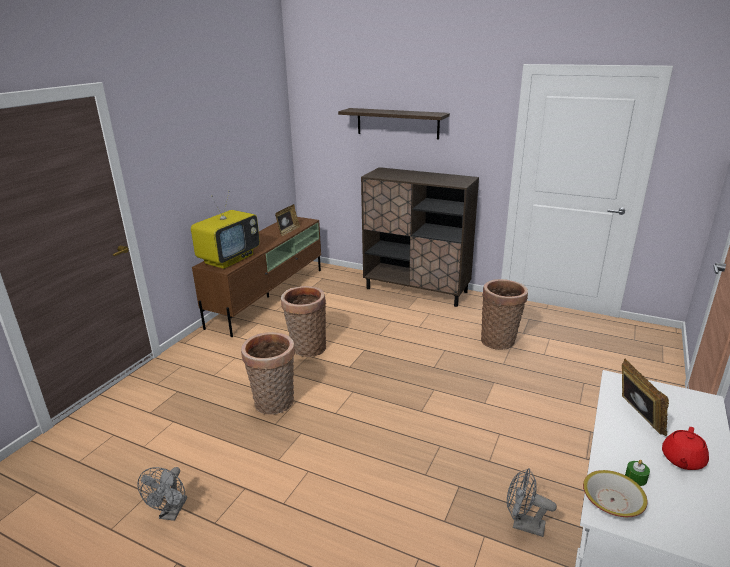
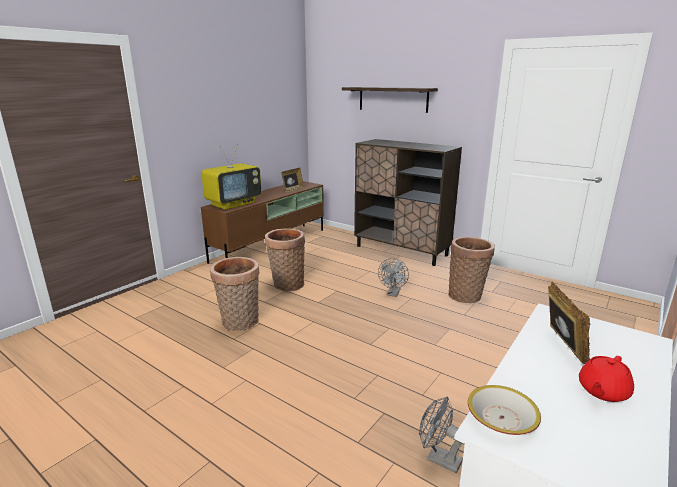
camera: 10 degrees right, 5 degrees down
(171, 513) = (112, 397): grey fan -> grey fan (393, 294)
(635, 478) = (538, 401): green candle -> none

